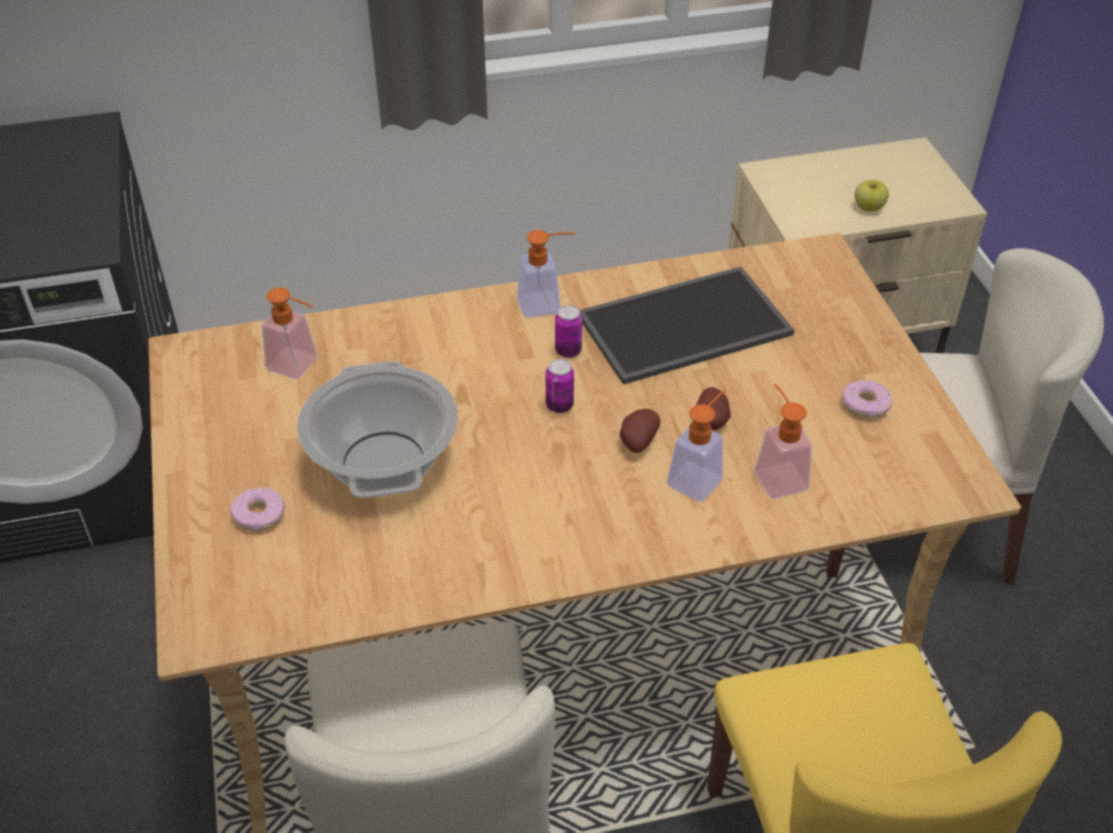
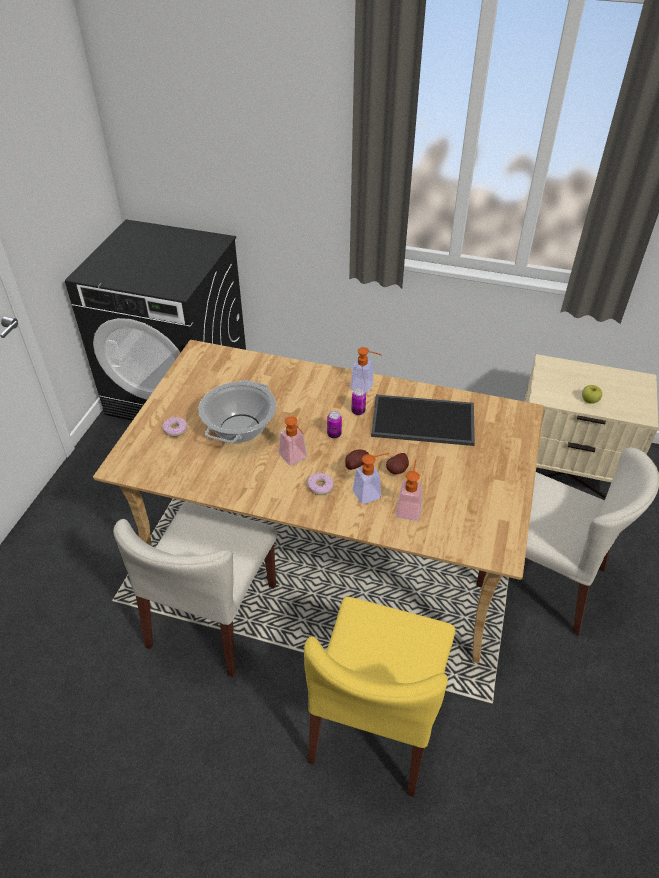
camera: 30 degrees right, 0 degrees up
(299, 366) = (238, 374): soap dispenser -> soap dispenser (295, 459)
(865, 404) = (482, 493): donut -> donut (320, 486)

